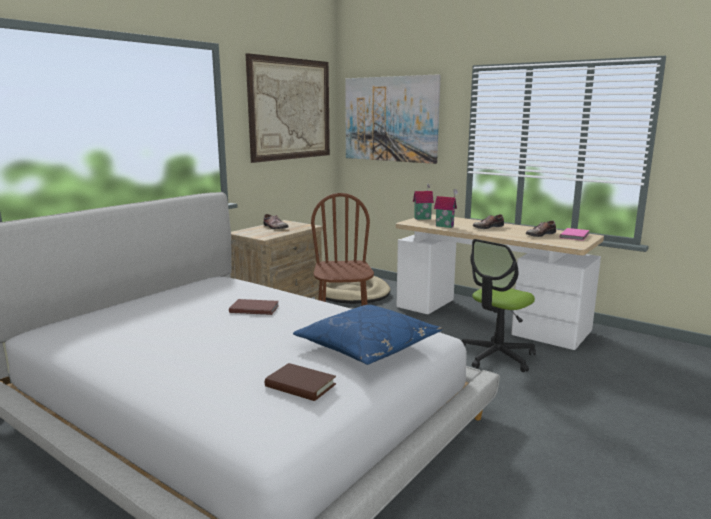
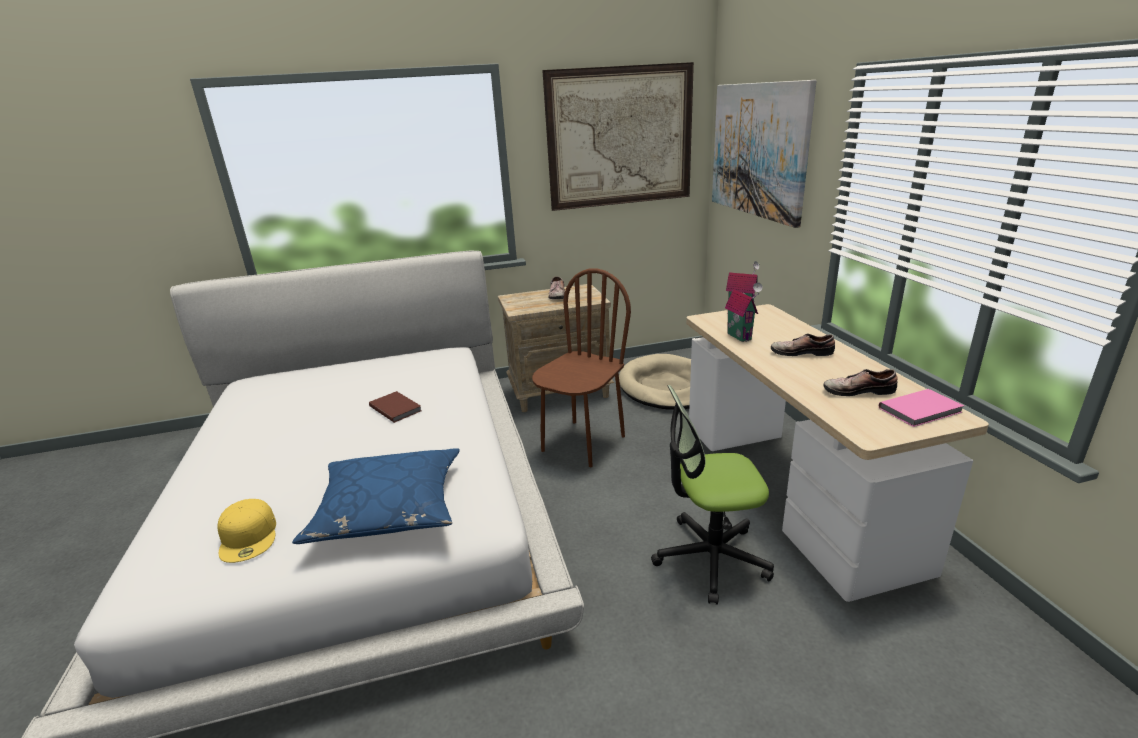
camera: 40 degrees right, 10 degrees up
(300, 385) = (249, 536): brown book -> yellow cap

